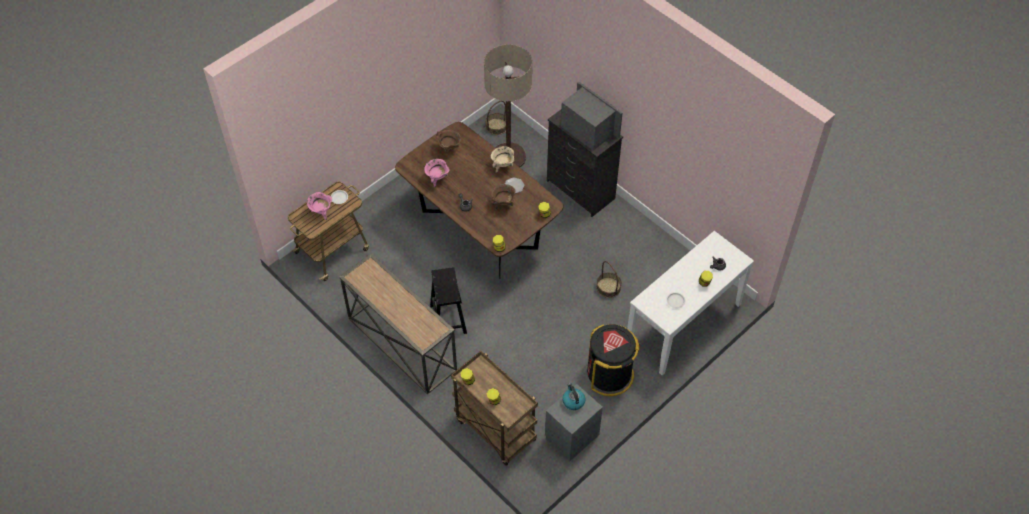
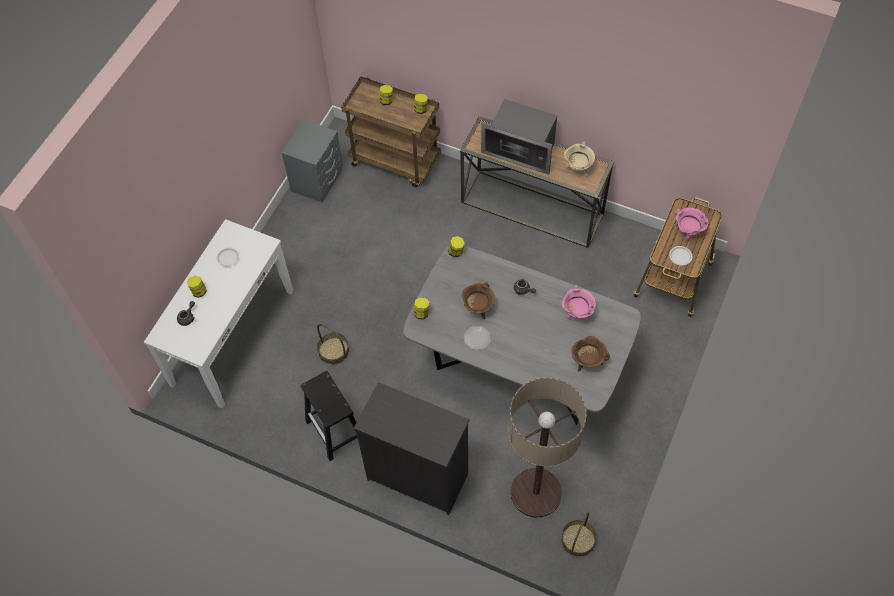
camera: 160 degrees right, 5 degrees up
(448, 318) = (498, 251): black stool -> black stool (336, 431)
(479, 231) = (518, 368): brown dining table -> grey dining table
(502, 166) = (505, 362): beige cooking pot -> beige cooking pot (578, 168)
(573, 401) = (313, 147): kettle -> none
(587, 129) = (406, 421): microwave -> microwave (521, 149)
(609, 374) = (299, 252): black trash can -> none

